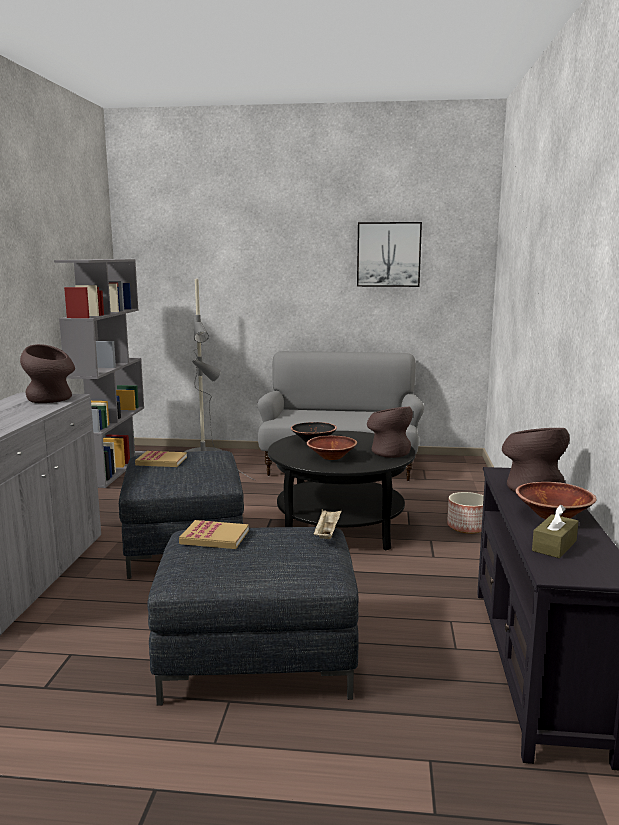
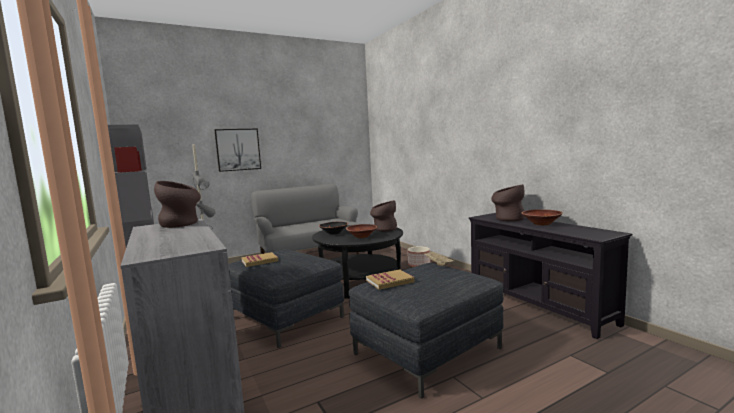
camera: 35 degrees left, 5 degrees down
(388, 254) = (314, 126): picture -> picture (238, 149)
(554, 546) = (571, 231): brown tissue box -> none

